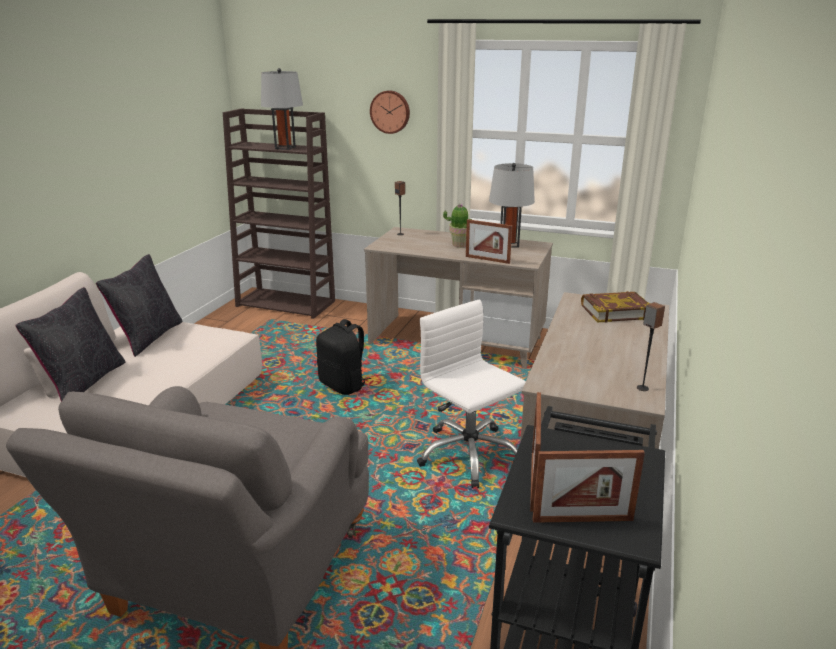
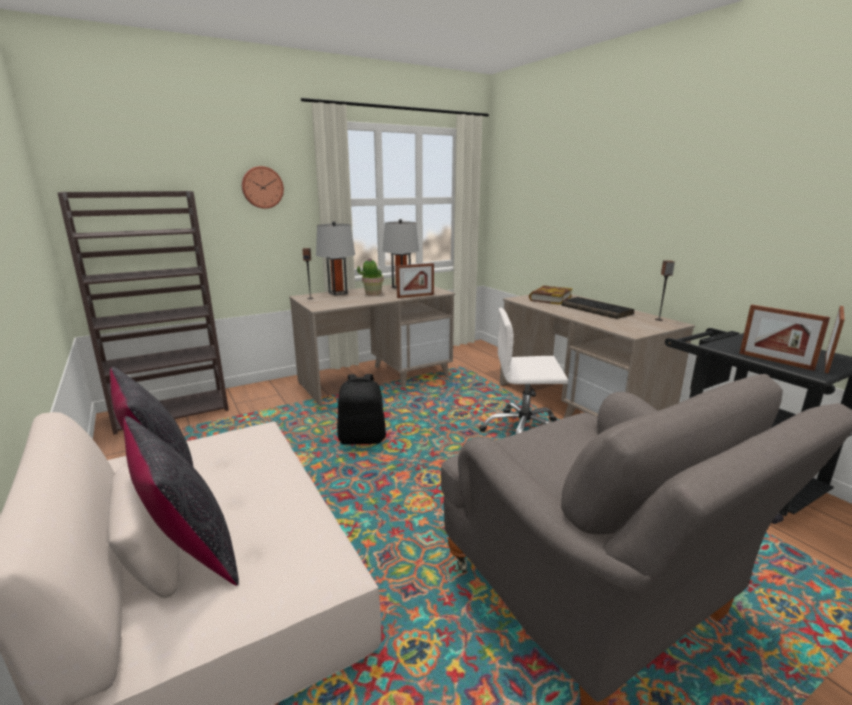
camera: 50 degrees left, 5 degrees down
(285, 148) = (154, 231): grey table lamp -> grey table lamp (338, 293)
(616, 345) = (597, 309): none -> keyboard

